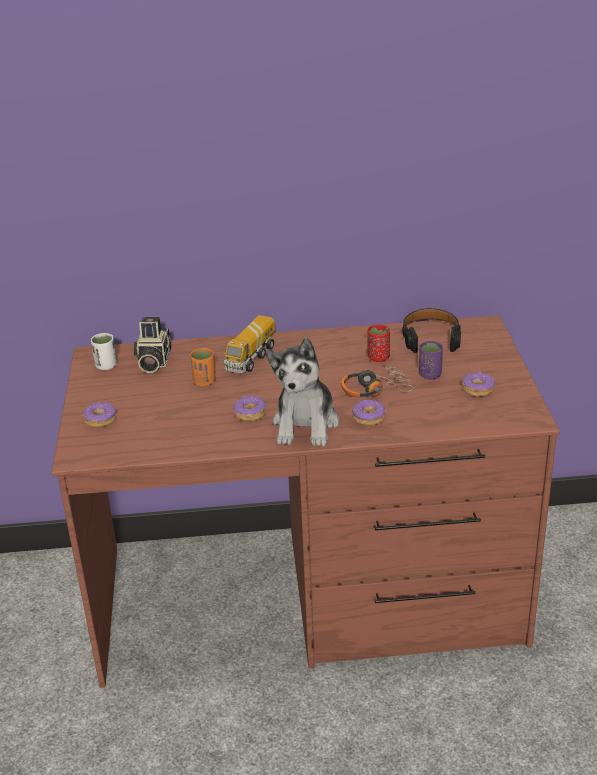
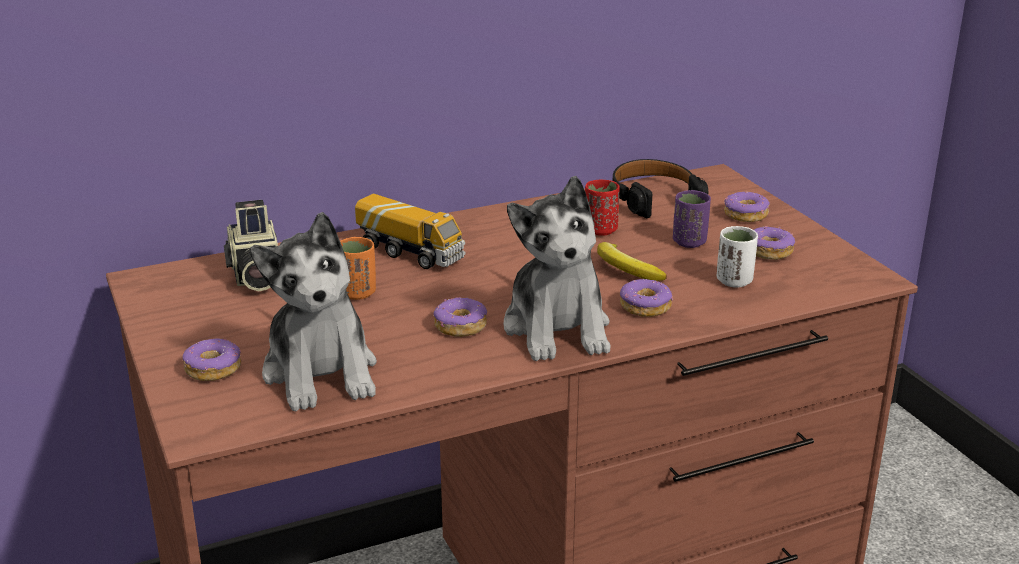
camera: 20 degrees left, 5 degrees down
(106, 366) = (178, 291): white cup -> white cup (734, 281)
(156, 431) = (321, 372): none -> plush toy
(250, 358) = (410, 253): toy truck -> toy truck turned 60 degrees counterclockwise
(375, 389) = (625, 269): headphones -> banana
(483, 359) = (746, 215): none -> donut

